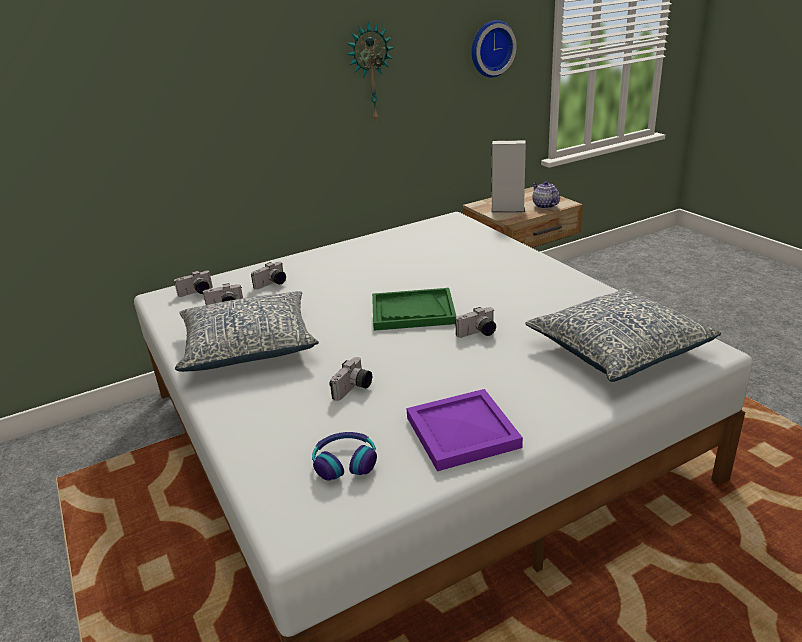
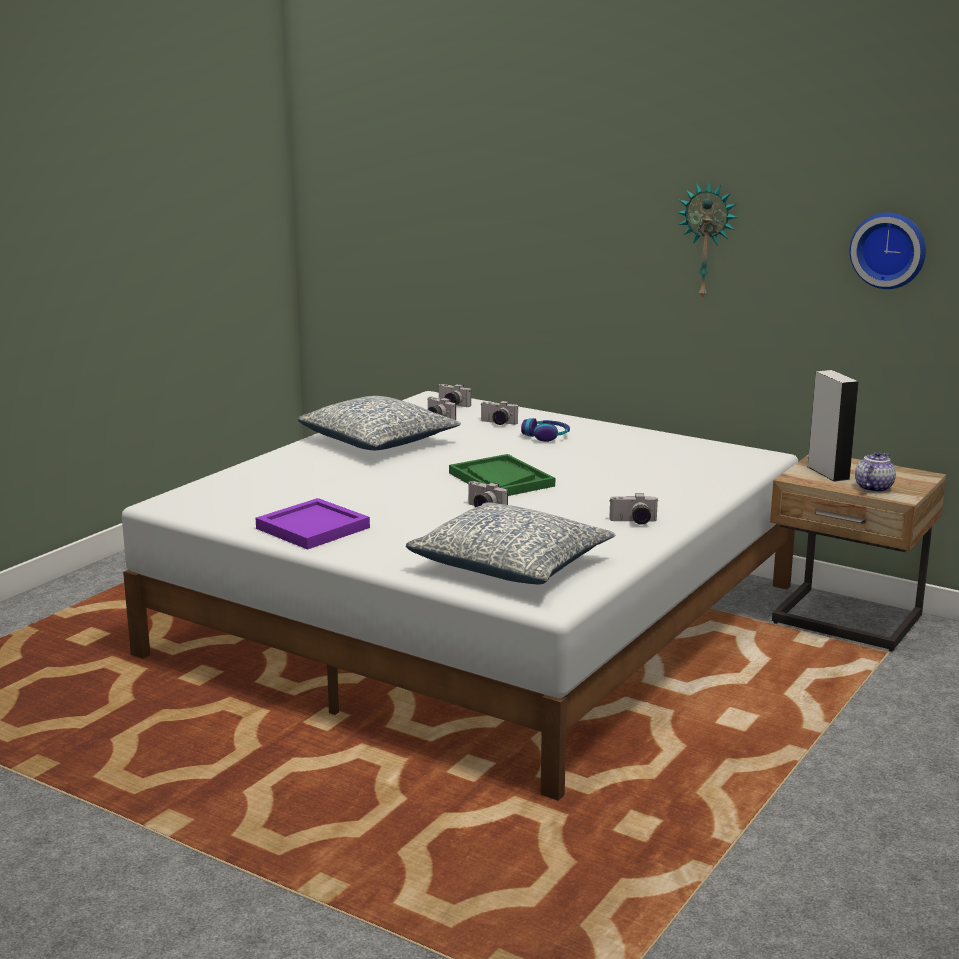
camera: 60 degrees right, 10 degrees down
(345, 462) = (246, 501): headphones -> headphones (546, 436)
(354, 389) = (344, 485): camera -> camera (633, 522)

